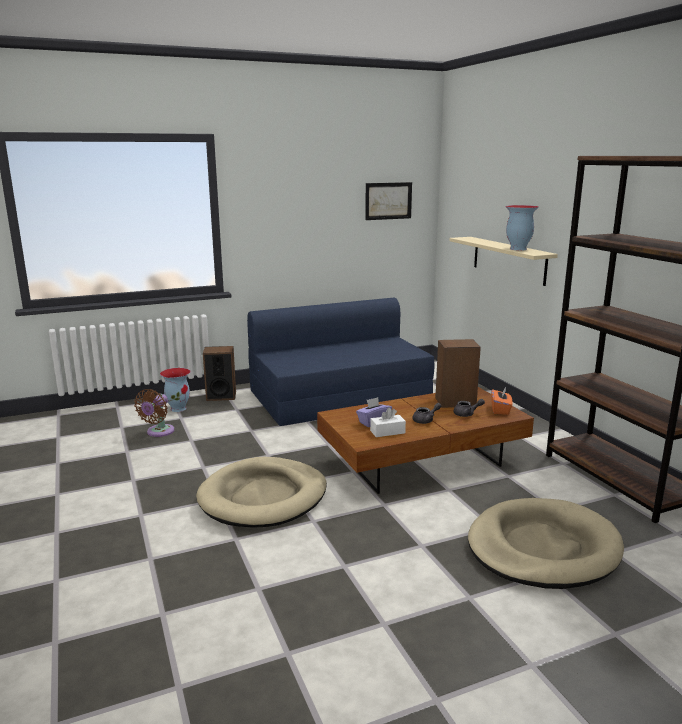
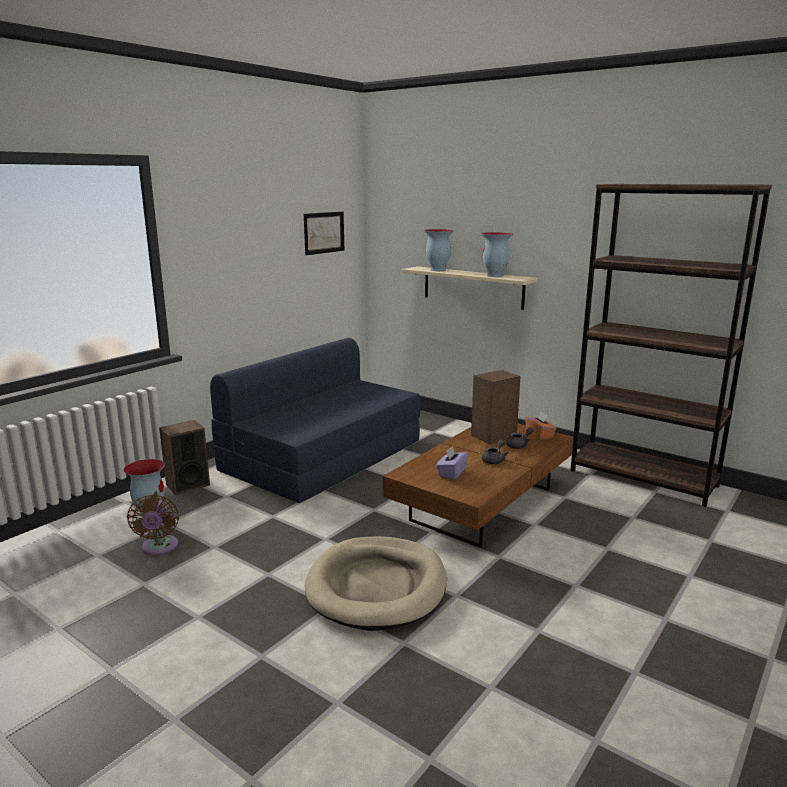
camera: 30 degrees left, 0 degrees up
(387, 432) = (477, 480): white tissue box -> none
(478, 241) = (437, 270): none -> vase
(542, 548) = (662, 554): beige dog bed -> none

